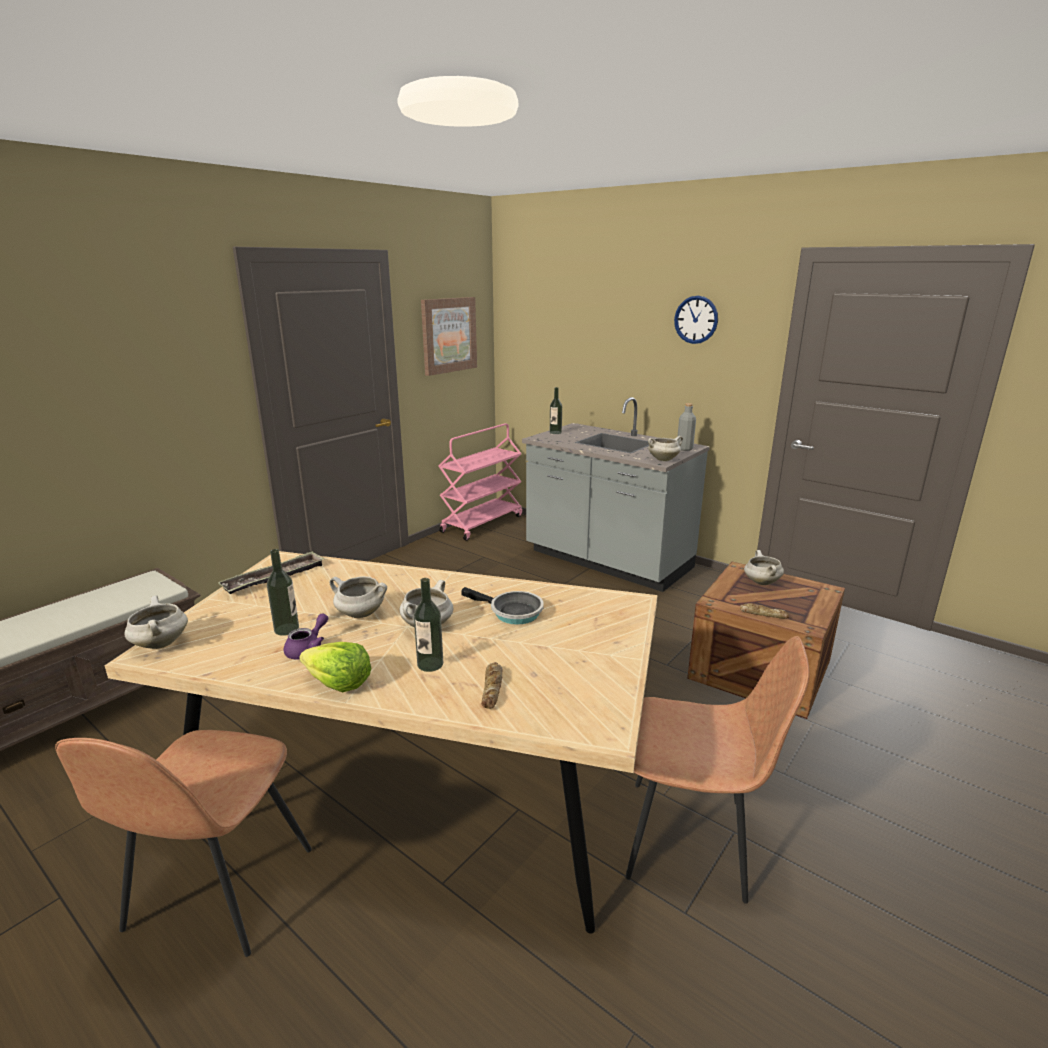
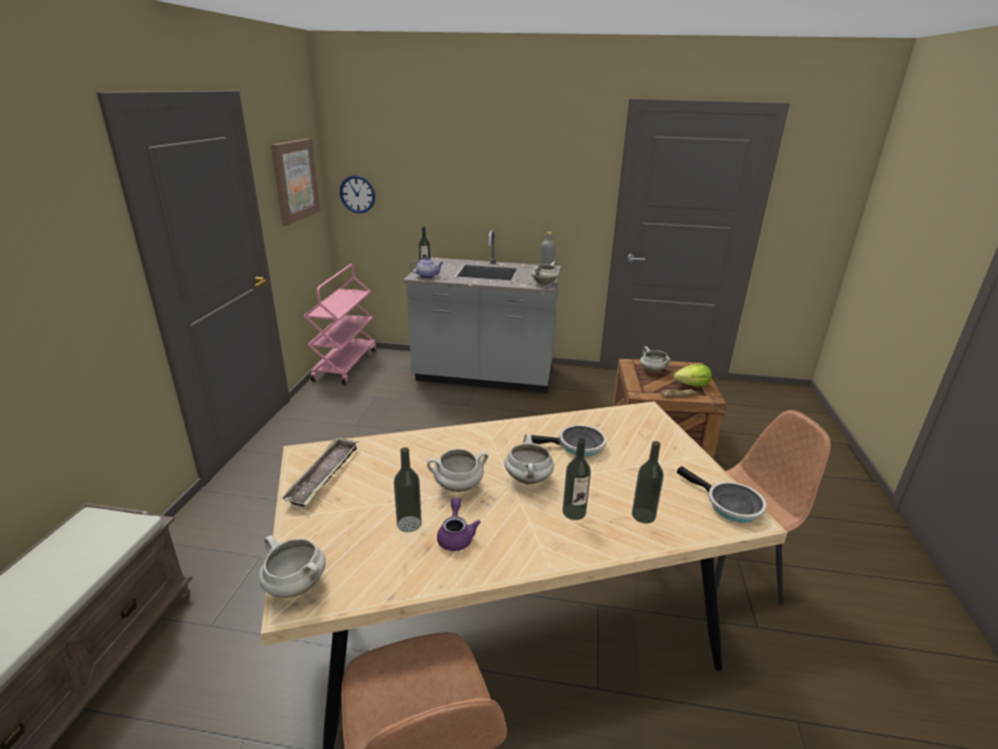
camera: 30 degrees left, 5 degrees up
(339, 683) = (525, 557): lettuce -> lettuce (692, 385)
(492, 688) = (643, 515): bread -> bottle
(548, 439) = (427, 276): none -> teapot
(600, 710) = (729, 505): none -> frying pan
(696, 319) = (541, 158): wall clock -> wall clock (357, 194)

